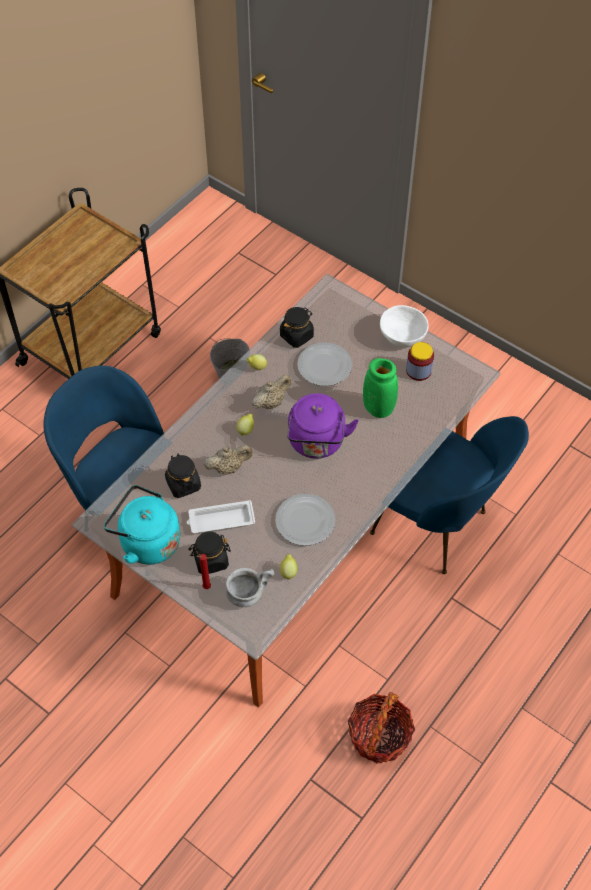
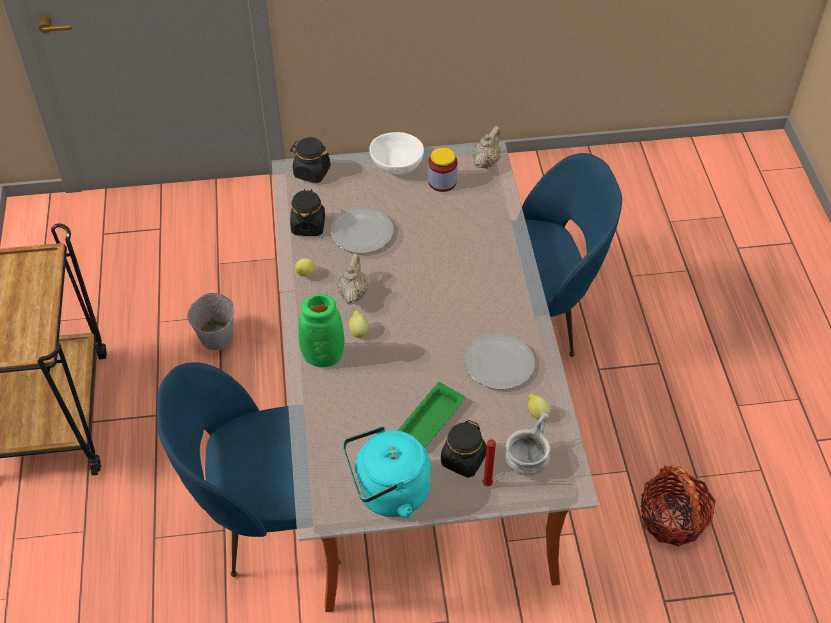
camera: 45 degrees left, 5 degrees down
(183, 484) = (360, 418): black jar -> black jar (311, 172)
(220, 520) = (429, 420): white tray -> green tray
(228, 467) = (382, 373): beige teapot -> beige teapot (486, 162)
(316, 443) = (432, 296): purple kettle -> none
(378, 408) = (446, 232): green vase -> green vase (323, 356)

